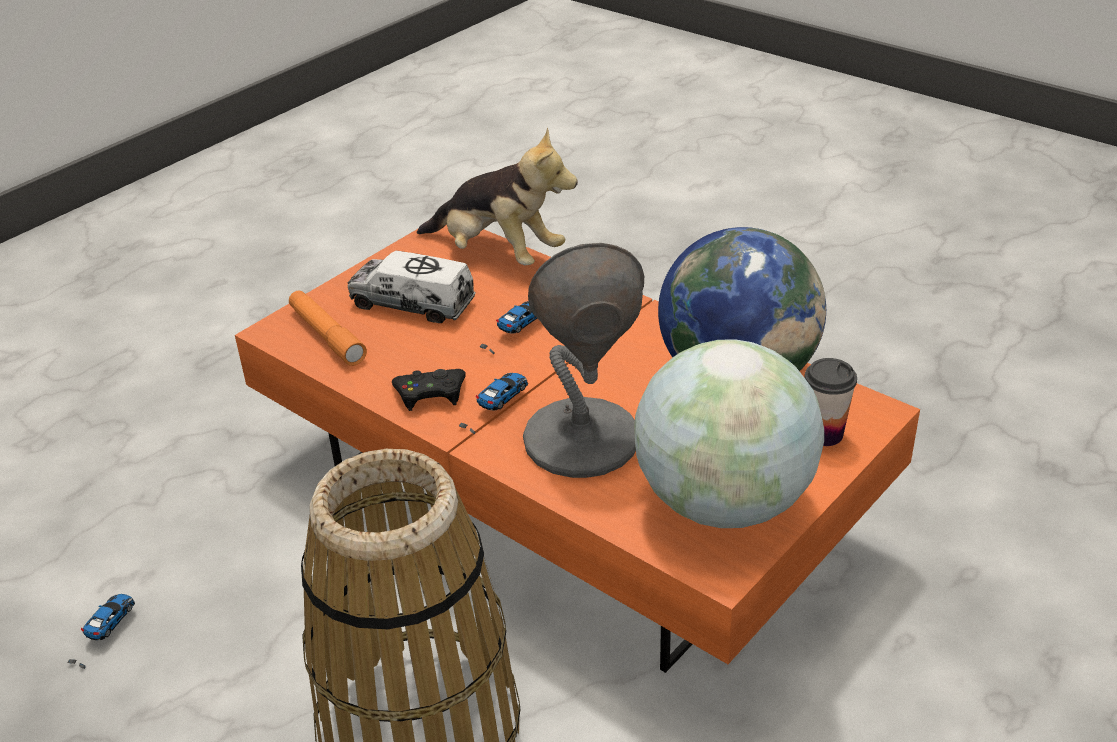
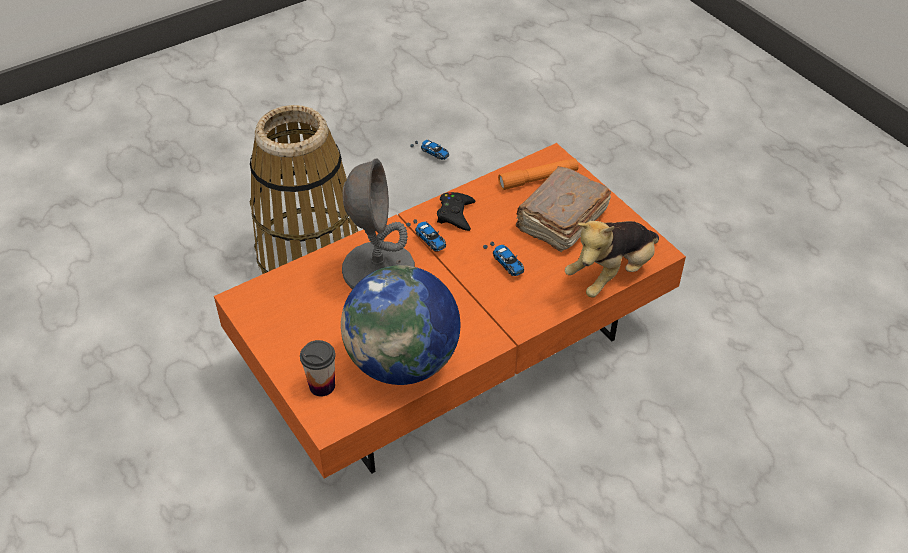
camera: 105 degrees right, 10 degrees up
(413, 303) = (560, 221): toy truck -> brown book
(724, 503) = (289, 317): globe -> none

